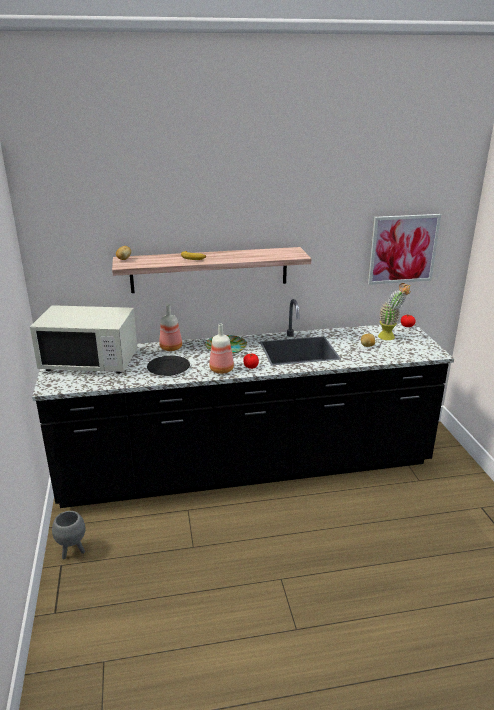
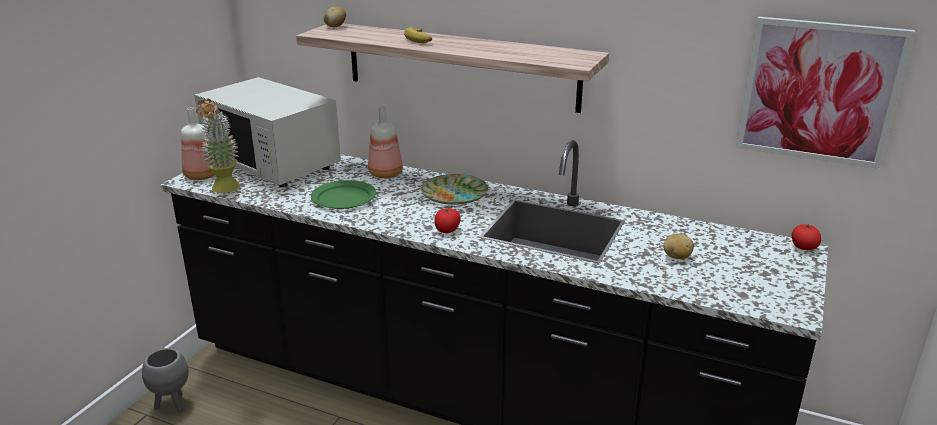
camera: 35 degrees right, 0 degrees up
(168, 368) = (343, 198): black plate -> green plate
(222, 369) = (403, 221): bottle -> bottle (202, 176)
(390, 338) = (739, 257): potted plant -> potted plant (225, 190)

